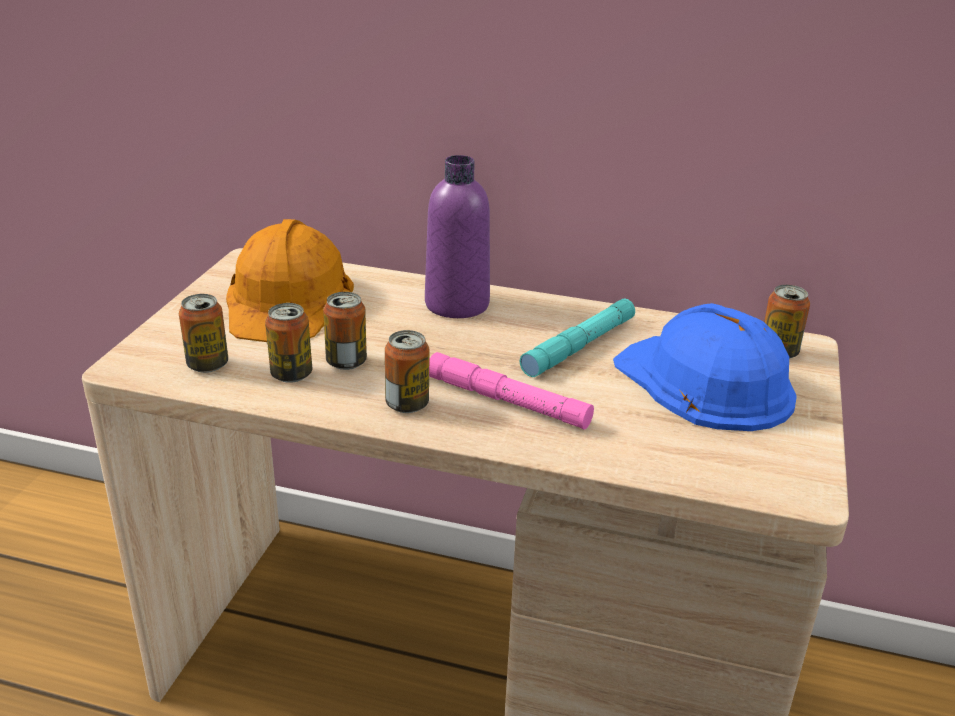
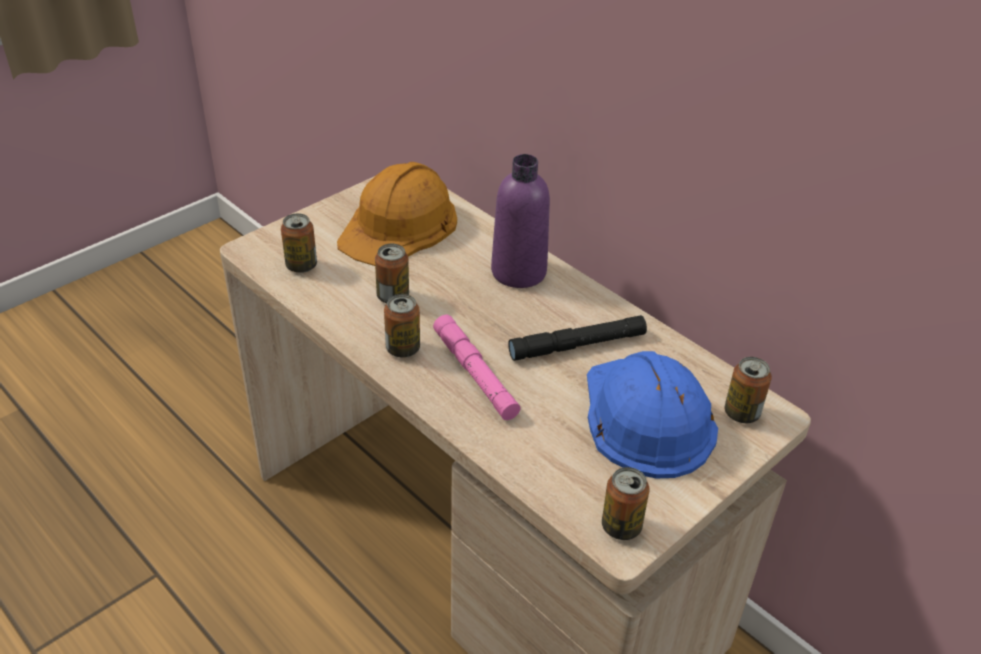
camera: 30 degrees right, 10 degrees up
(291, 374) = (347, 294): can -> can (621, 526)
(579, 346) = (577, 345): turquoise flashlight -> black flashlight

